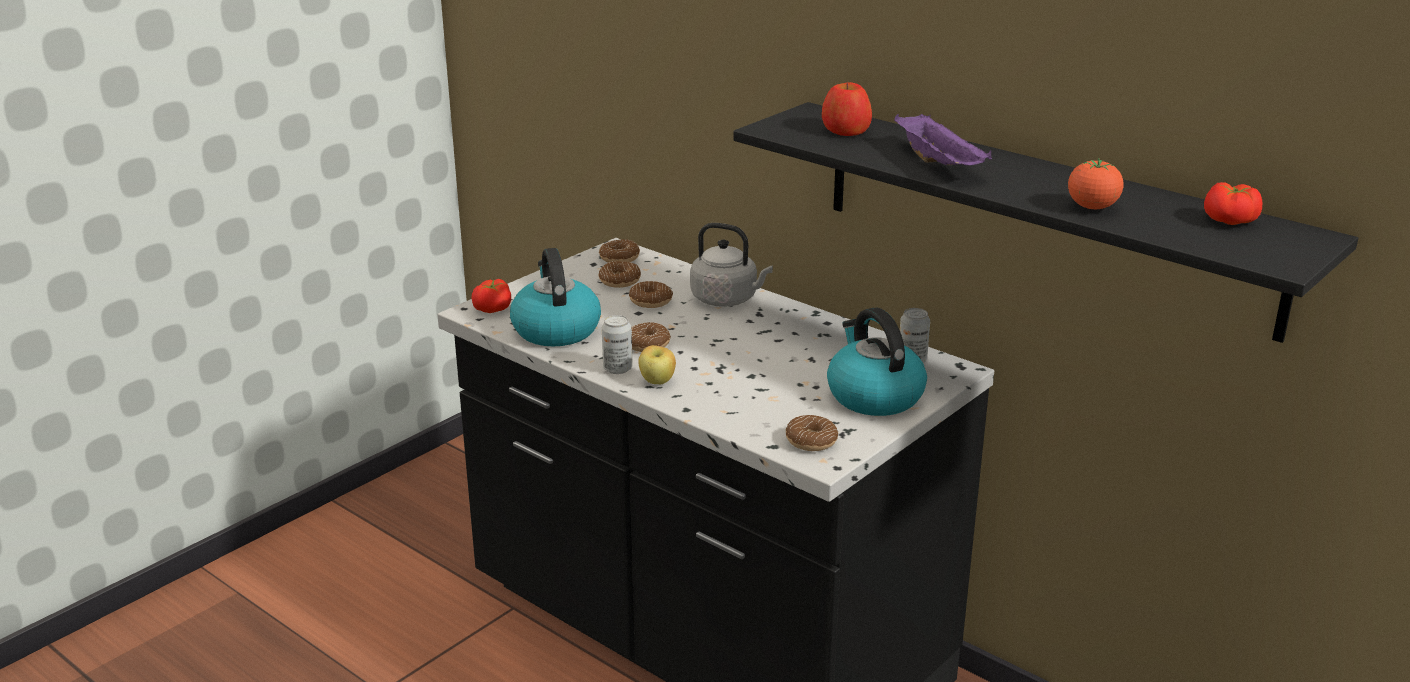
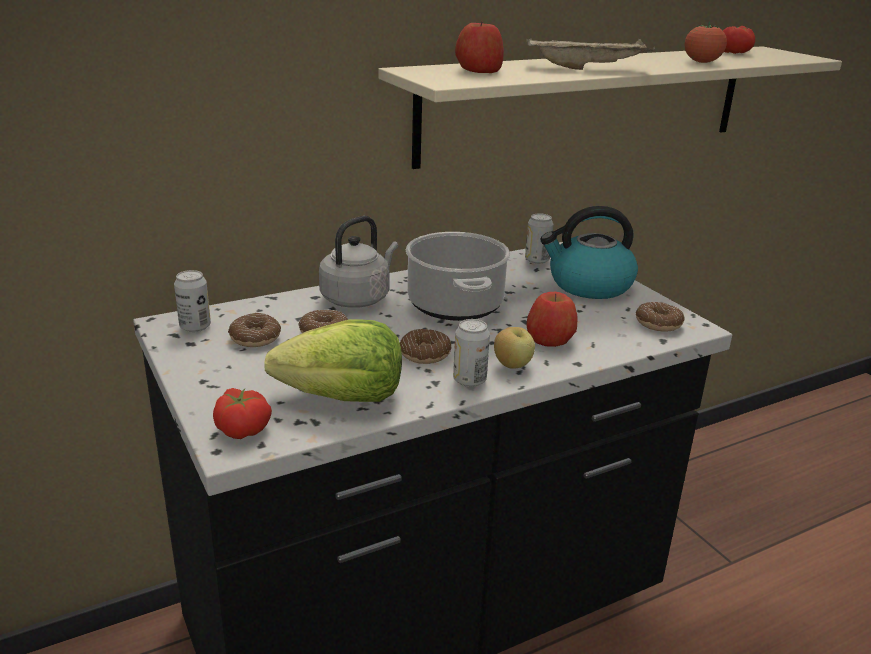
camera: 70 degrees left, 0 degrees up
(555, 329) = (343, 398): kettle -> lettuce
(619, 258) = (195, 327): donut -> can
(723, 391) = (550, 339): none -> apple
(756, 339) = (454, 304): none -> cooking pot
(940, 164) = (588, 68): purple tray -> beige tray
(1043, 215) = (589, 102): black shelf -> beige shelf

